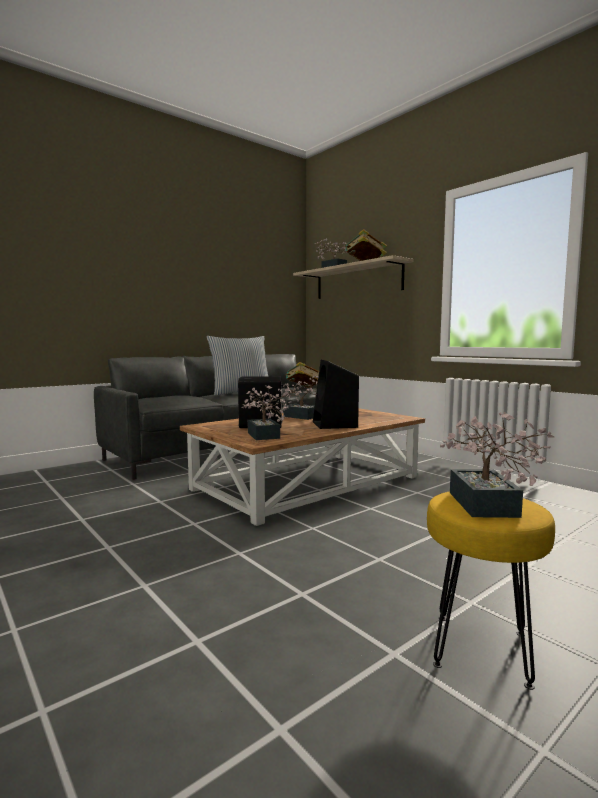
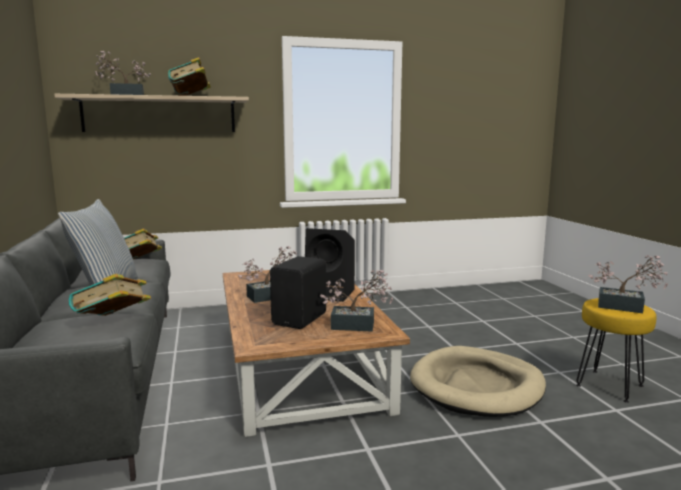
camera: 65 degrees left, 5 degrees up
(184, 398) = (113, 322): none -> book
(353, 552) = (477, 386): none -> beige dog bed

